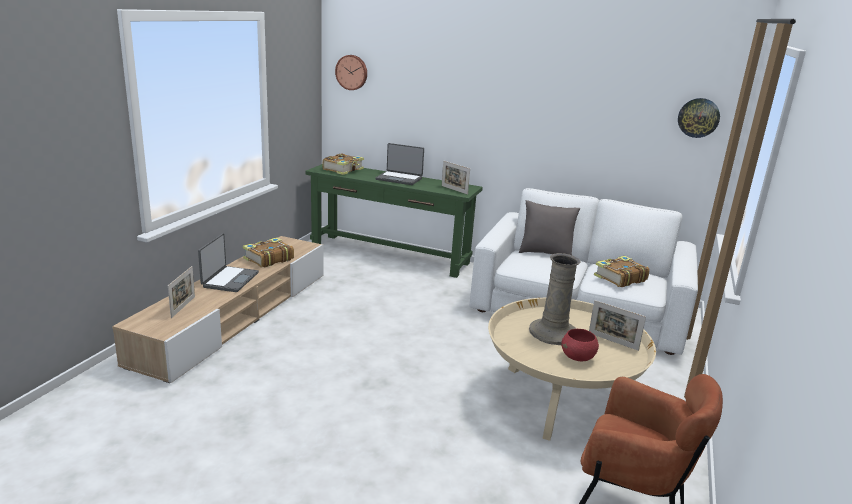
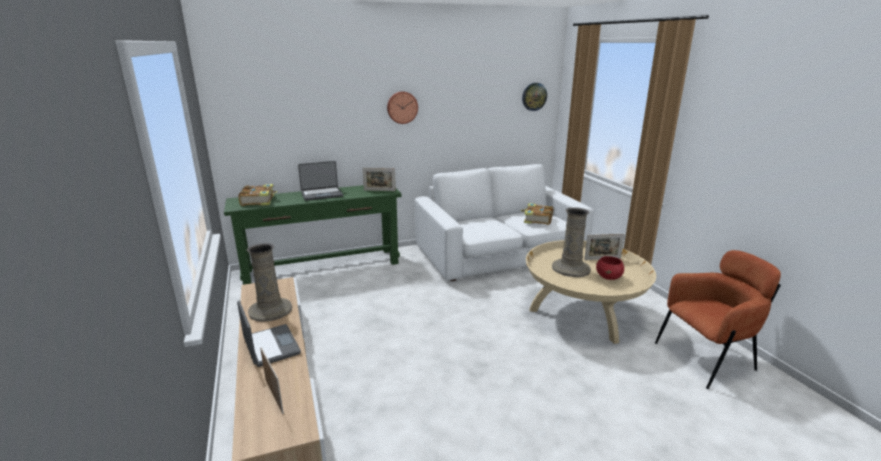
camera: 40 degrees left, 0 degrees up
(268, 259) = (270, 310): book -> beige vase
(352, 72) = (239, 101): wall clock -> wall clock (402, 107)
(545, 253) = (468, 220): grey pillow -> none

